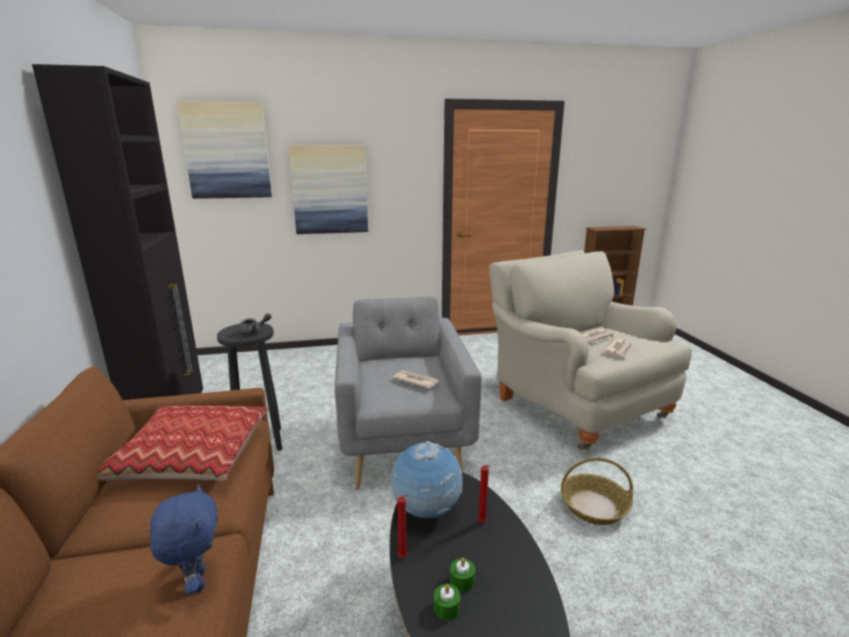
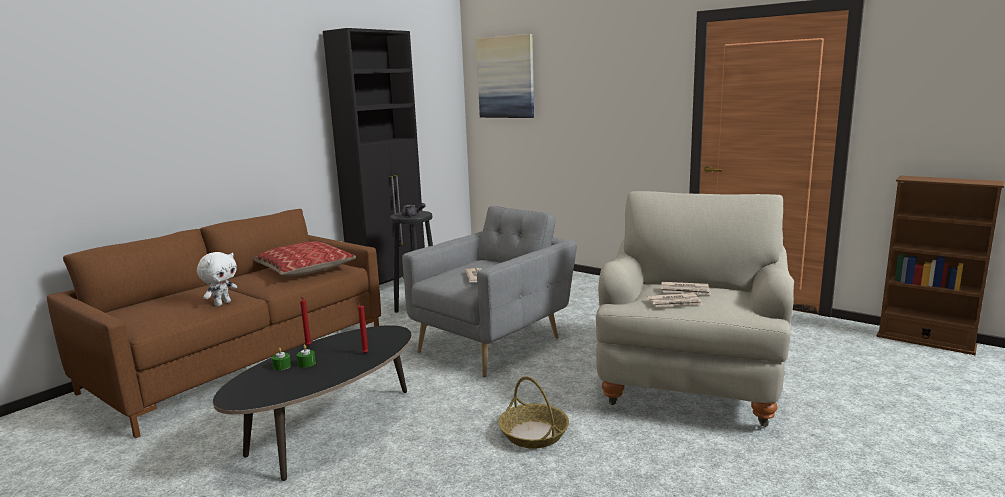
camera: 50 degrees right, 5 degrees down
(196, 581) = (222, 303): blue plush toy -> white plush toy
(330, 190) = (580, 112): picture -> none
(426, 511) = (355, 338): globe -> none

